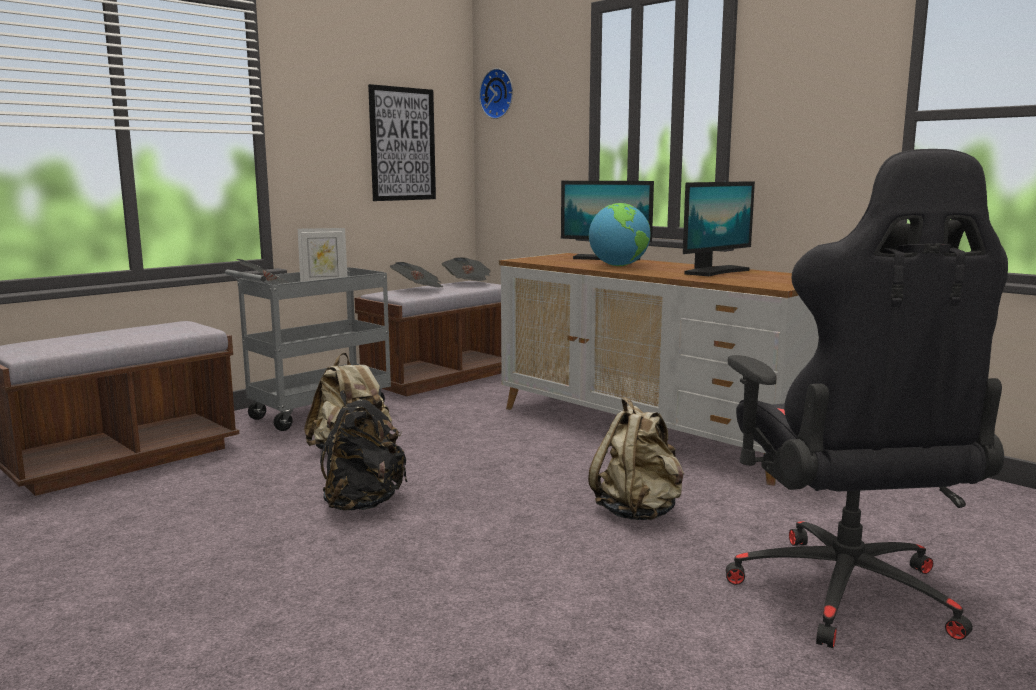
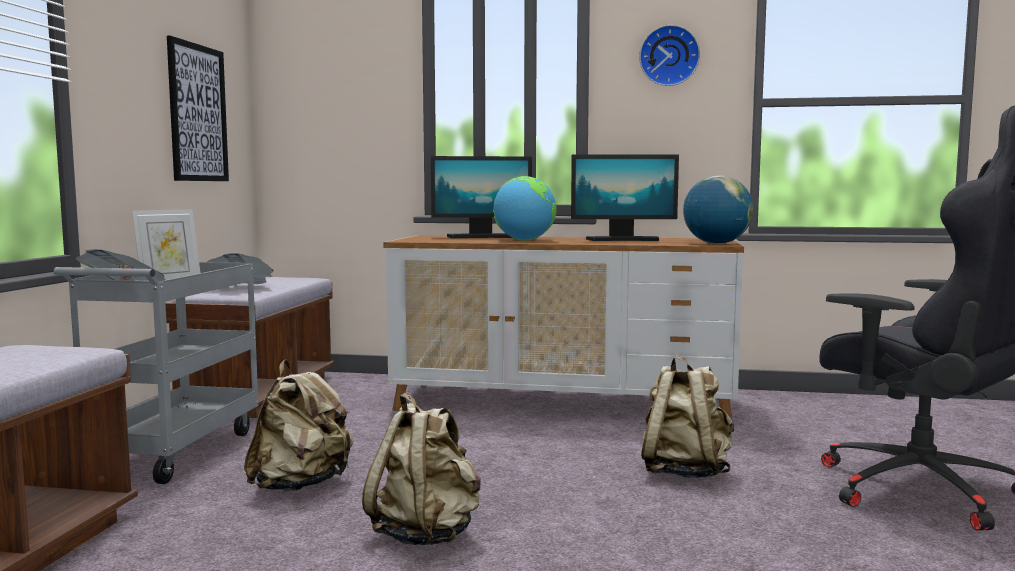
camera: 35 degrees left, 5 degrees down
(363, 503) = (426, 534): black backpack -> beige backpack
(468, 283) = (278, 279): newspaper -> none
(498, 94) = (292, 64): wall clock -> wall clock (669, 56)
(715, 272) = (623, 239): monitor -> monitor turned 75 degrees clockwise
(780, 284) = (716, 243): none -> globe

